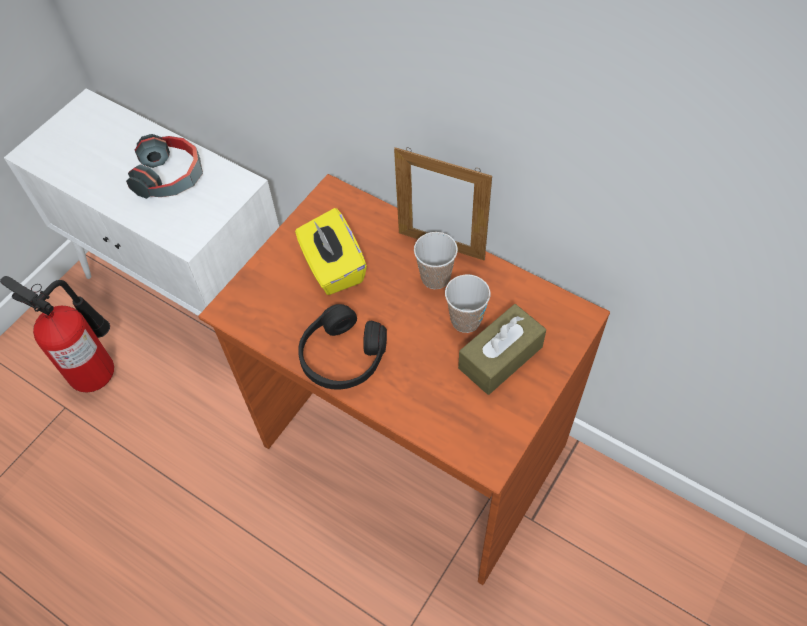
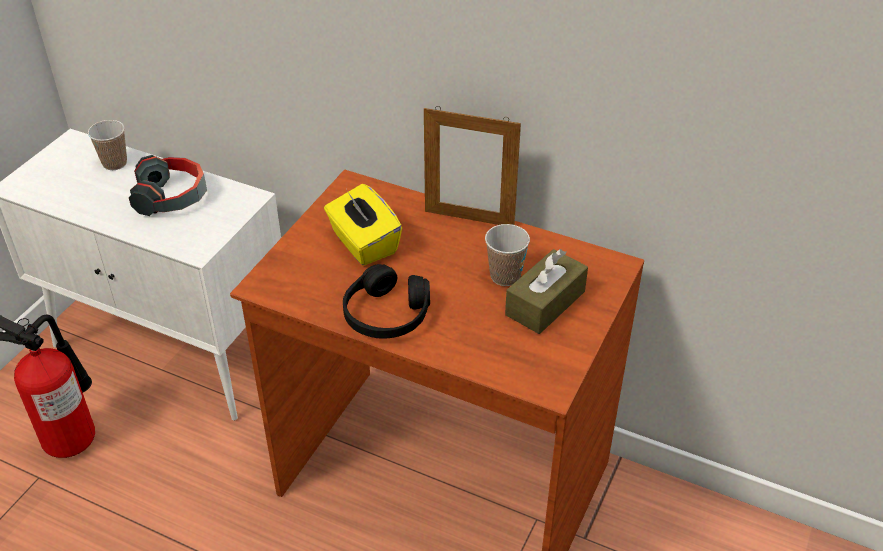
camera: 10 degrees left, 15 degrees down
(435, 278) = (468, 244): cup -> cup (115, 163)

